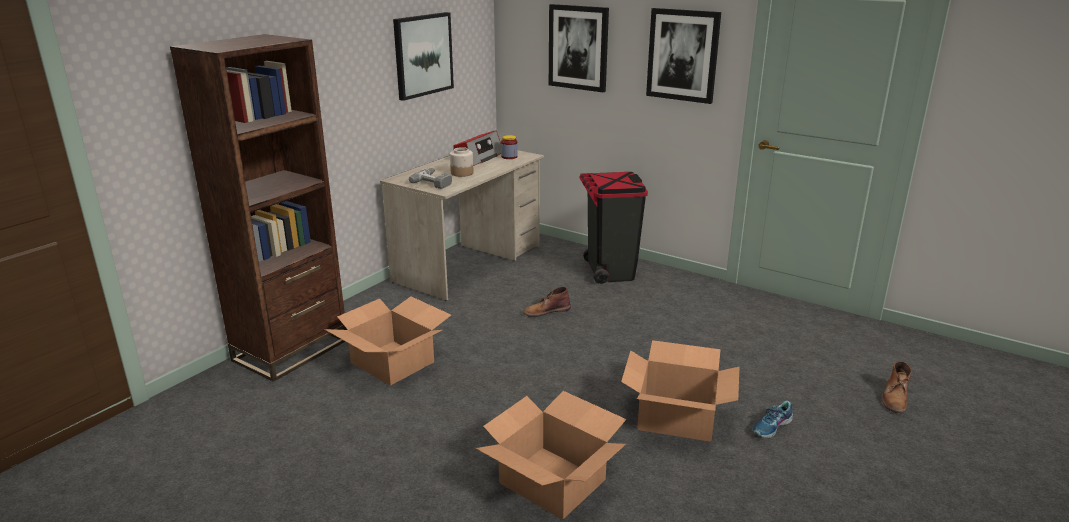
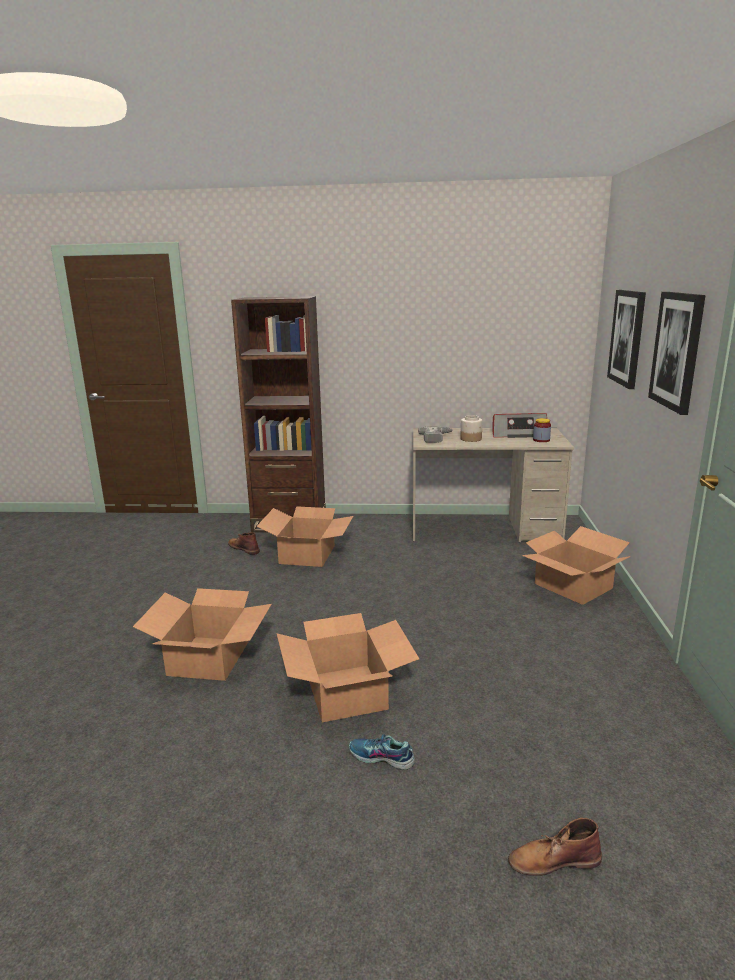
camera: 60 degrees right, 5 degrees down
(422, 55) = (485, 330): picture -> none
(546, 311) = (452, 581): brown boot -> brown boot (244, 548)
(610, 272) = (573, 586): black trash can -> cardboard box

